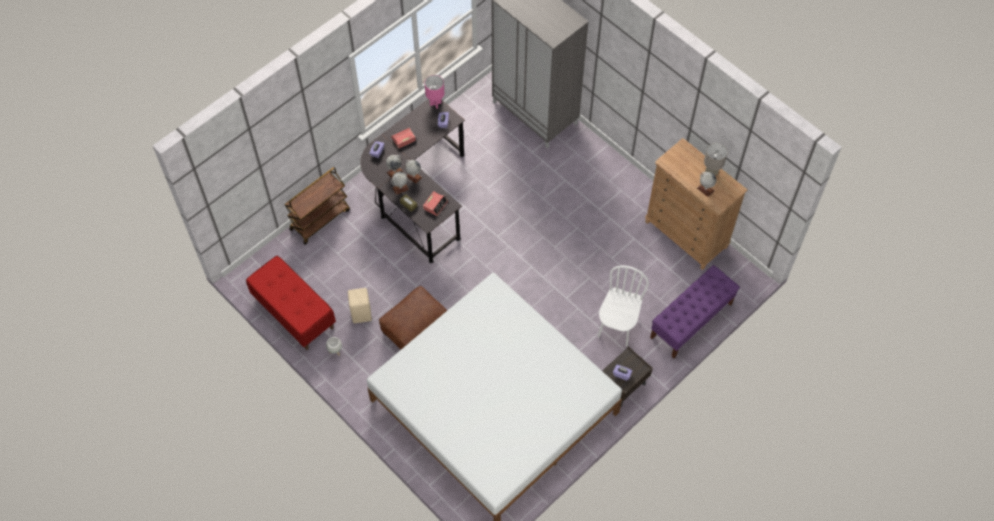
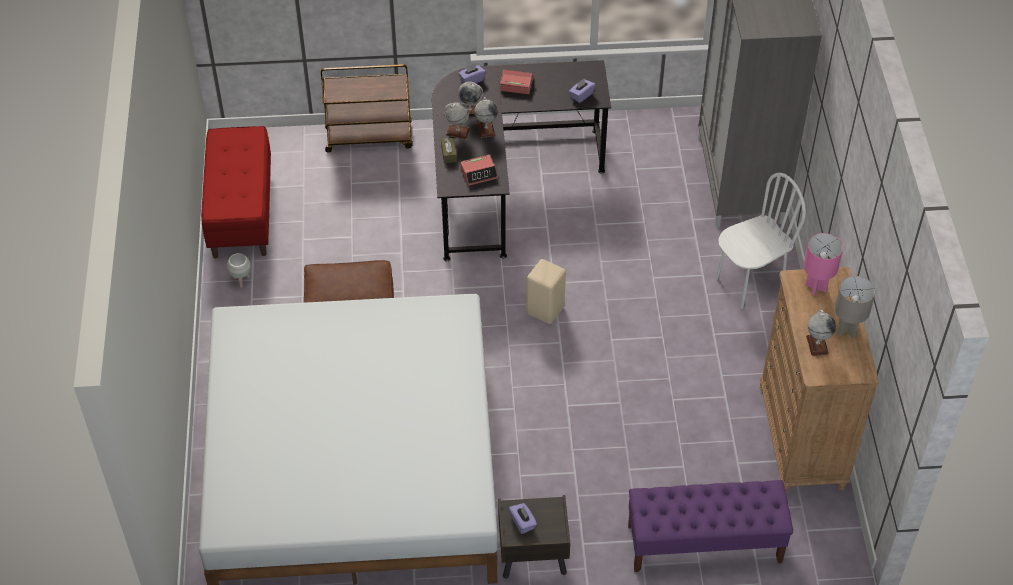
camera: 40 degrees right, 10 degrees down
(361, 315) = (309, 262): beige stool -> beige stool (544, 310)
(435, 104) = (593, 70): pink table lamp -> pink table lamp (815, 287)
(617, 327) = (597, 483): white chair -> white chair (749, 283)

